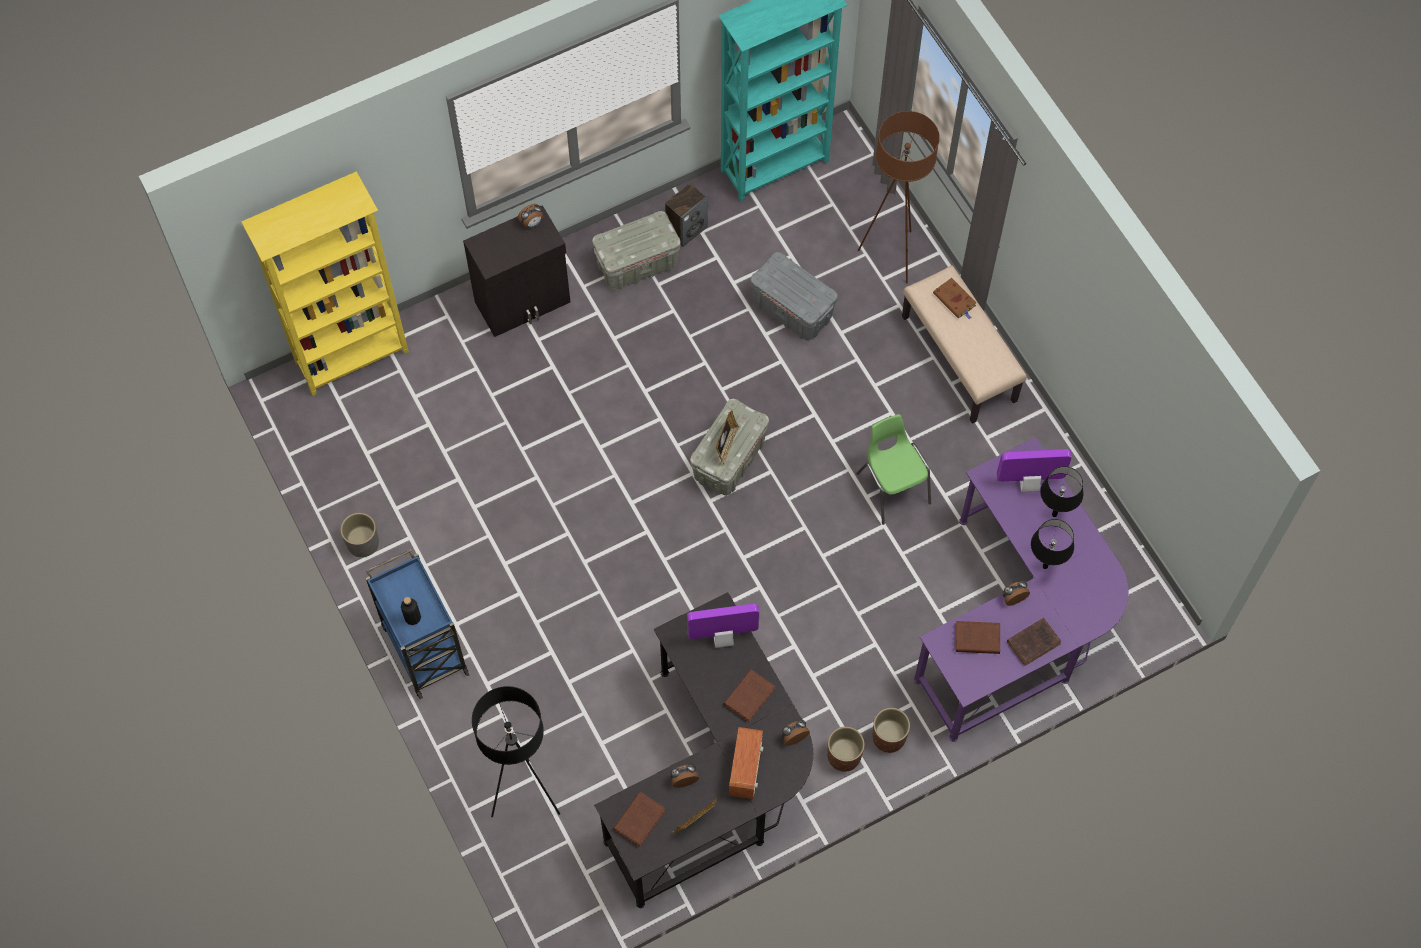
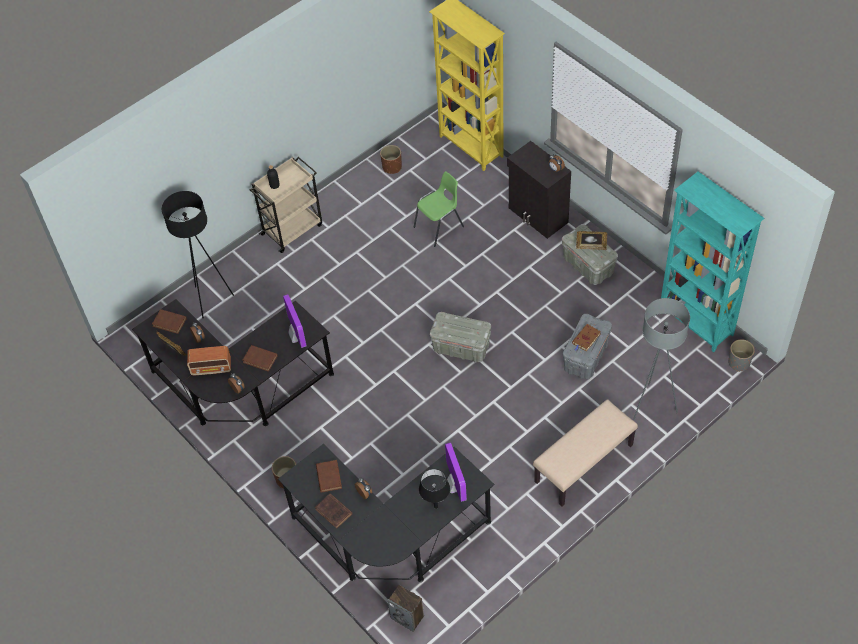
camera: 80 degrees right, 10 degrees down
(363, 543) = (351, 184): grey planter -> grey planter (739, 362)
(424, 648) = (293, 229): blue cart -> beige cart
(686, 229) = (625, 285): speaker -> speaker (407, 617)
(726, 445) = (454, 328): picture frame -> picture frame (591, 247)
(844, 755) = (269, 456): brown planter -> brown planter (392, 167)
(892, 255) = (652, 406): brown floor lamp -> grey floor lamp
(892, 488) = (469, 444): green chair -> green chair (439, 227)
(955, 300) = (606, 429): brown book -> brown book (586, 339)
(1017, 621) = (389, 540): purple desk -> black desk
(1045, 566) = (394, 508): black table lamp -> none

